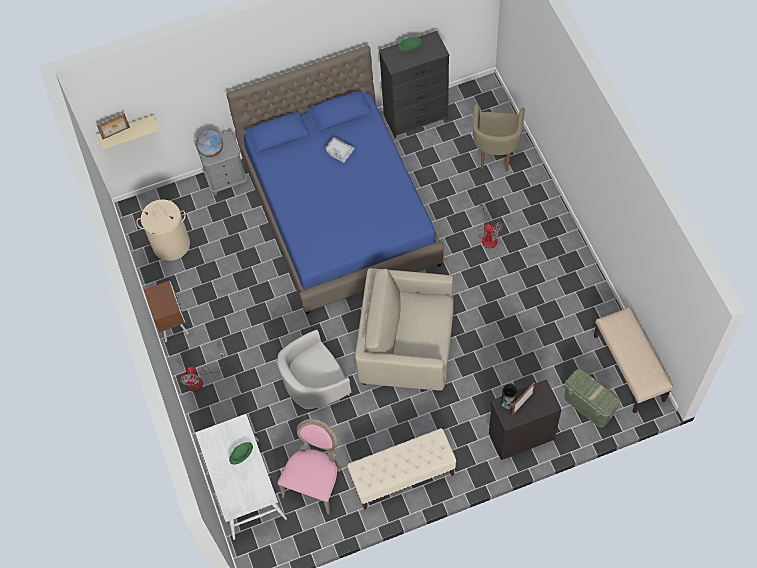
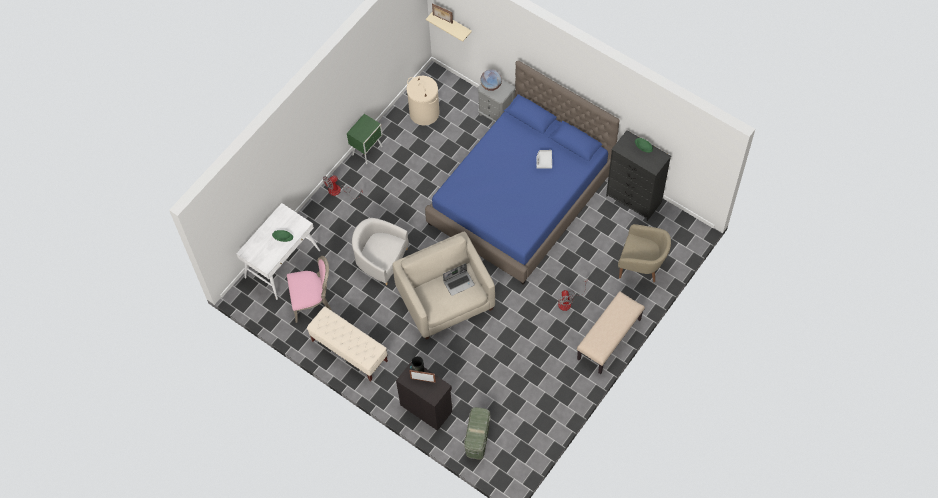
camera: 55 degrees right, 0 degrees up
(172, 323) = (368, 150): brown nightstand -> green nightstand
(418, 311) = (459, 283): none -> laptop
(495, 153) = (641, 268): beige armchair -> beige armchair turned 135 degrees counterclockwise
(629, 368) = (525, 451): beige bench -> beige bench (609, 339)

